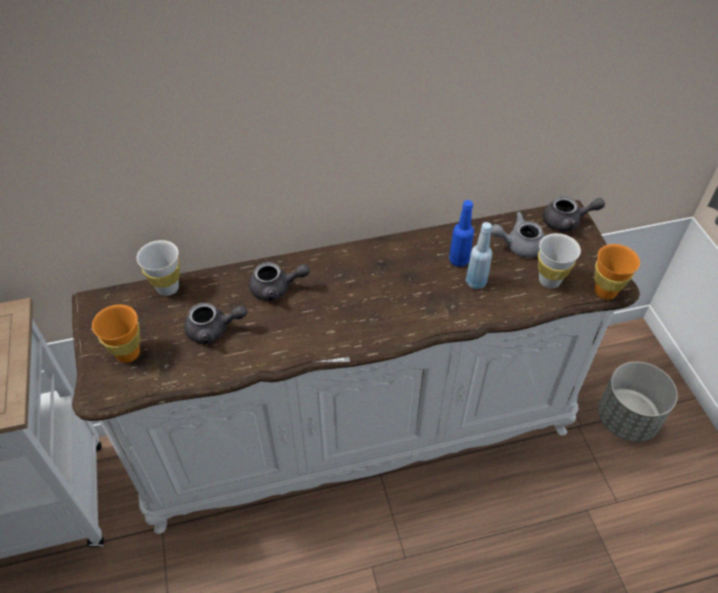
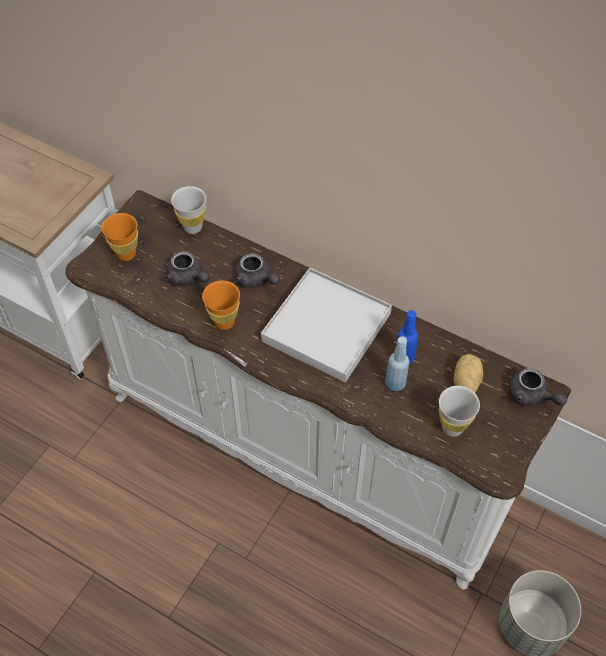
camera: 45 degrees right, 5 degrees up
(377, 282) = (326, 328): none -> white tray
(518, 245) = (465, 383): grey teapot -> potato
(605, 291) = (485, 470): orange cup -> orange cup (224, 322)

